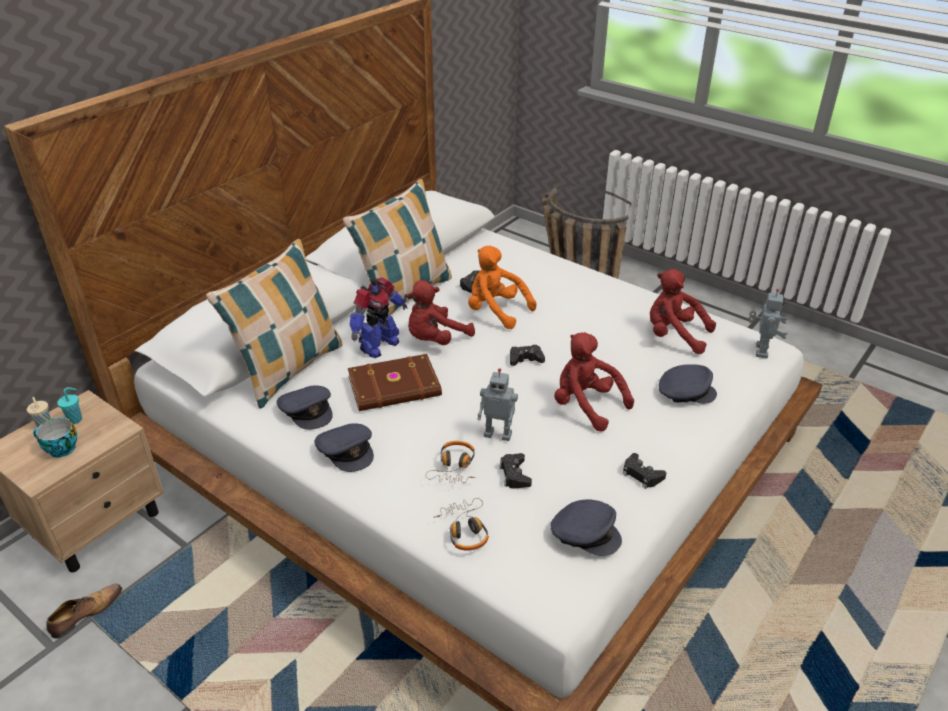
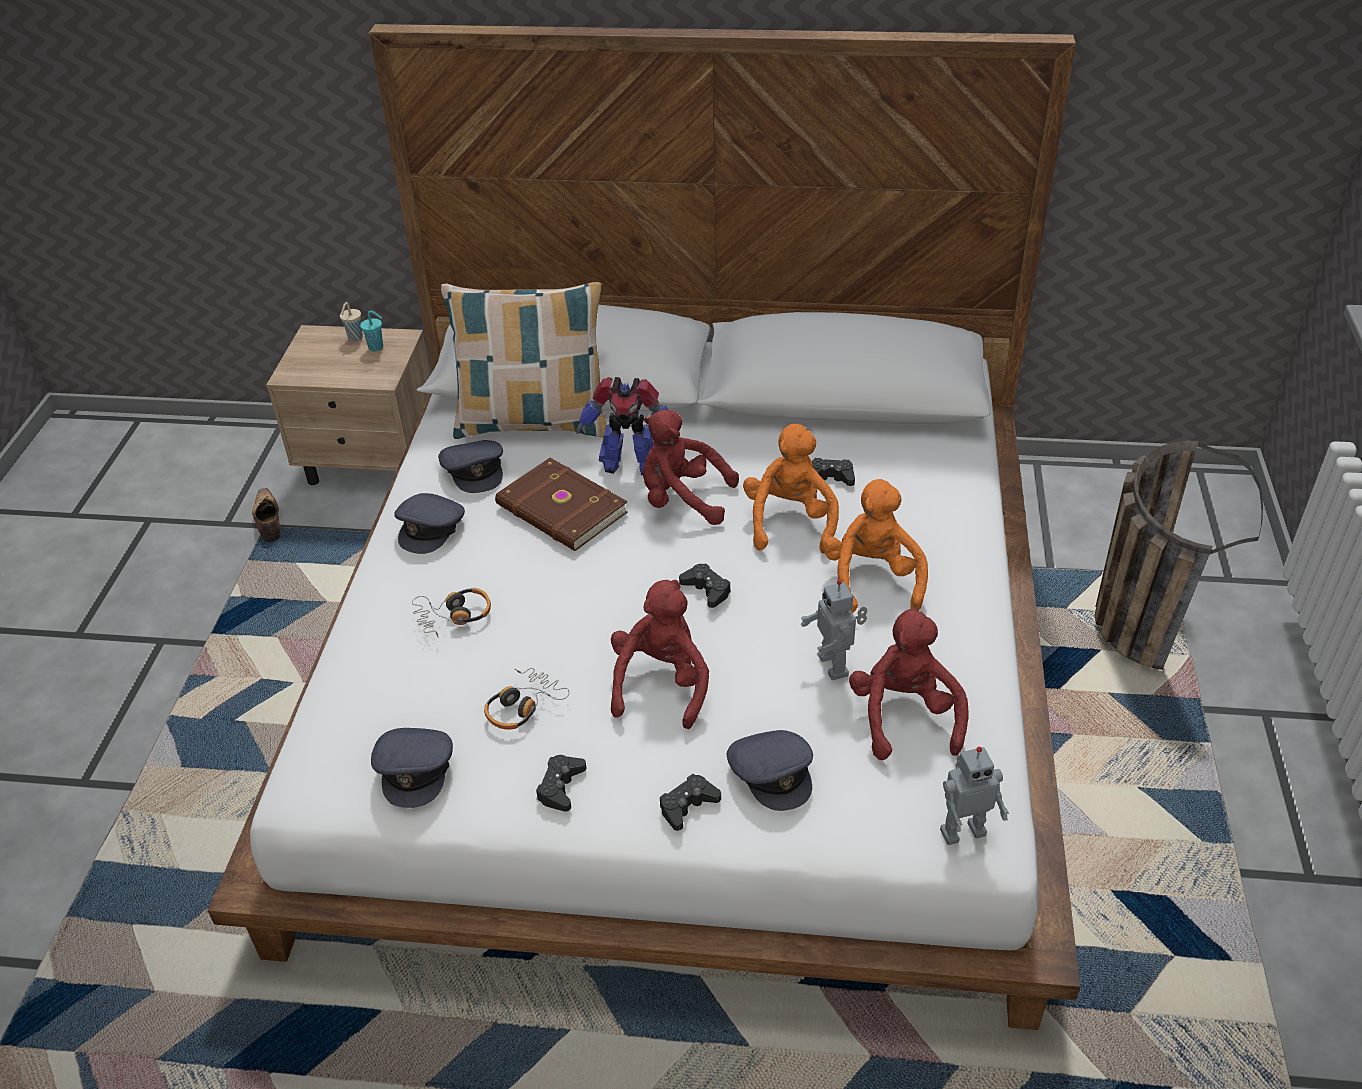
camera: 60 degrees right, 5 degrees up
(60, 449) = (332, 363): cup -> none
(85, 614) = (268, 521): shoe -> shoe turned 120 degrees counterclockwise
(307, 411) = (474, 470): grey cap -> grey cap turned 45 degrees counterclockwise
(404, 294) = (751, 433): pillow -> none
(465, 530) = (363, 668): headphones -> headphones (523, 705)
(498, 434) = (537, 626): toy robot -> toy robot (835, 665)
(514, 475) = (472, 669): black game controller -> black game controller (688, 806)
(568, 305) = (872, 580): none -> orange plush toy

